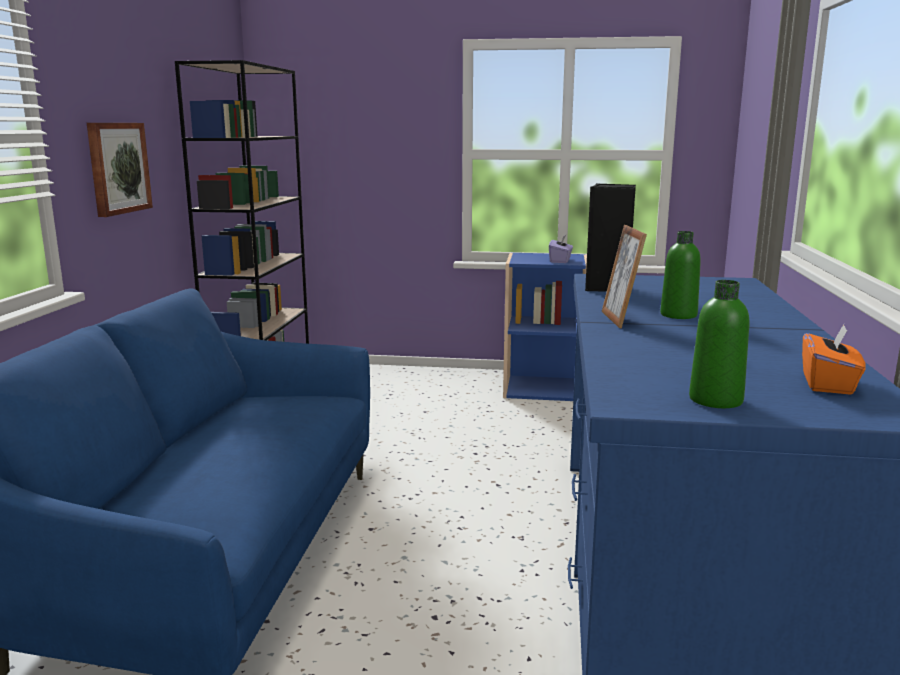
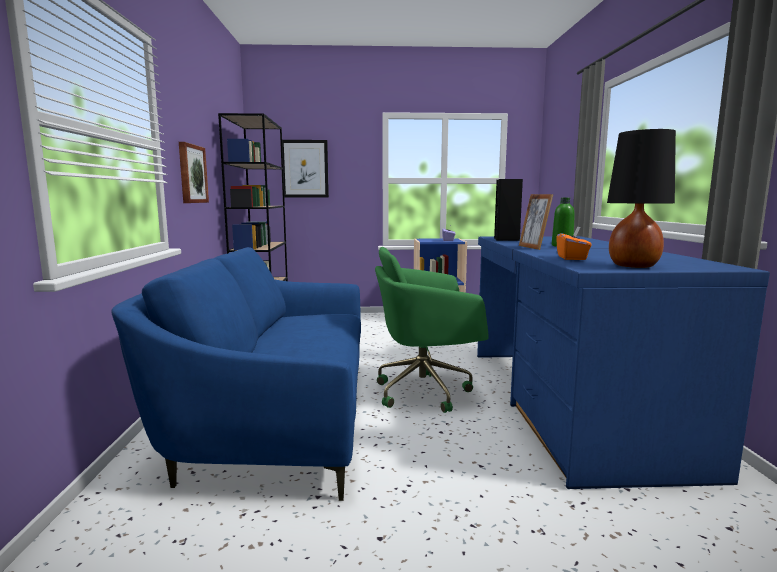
camera: 10 degrees left, 5 degrees down
(338, 135) = (305, 169): none -> picture
(452, 536) = (427, 392): none -> green office chair
(715, 400) = (633, 266): green bottle -> black table lamp
(828, 384) = (679, 261): orange tissue box -> orange tissue box (572, 258)

